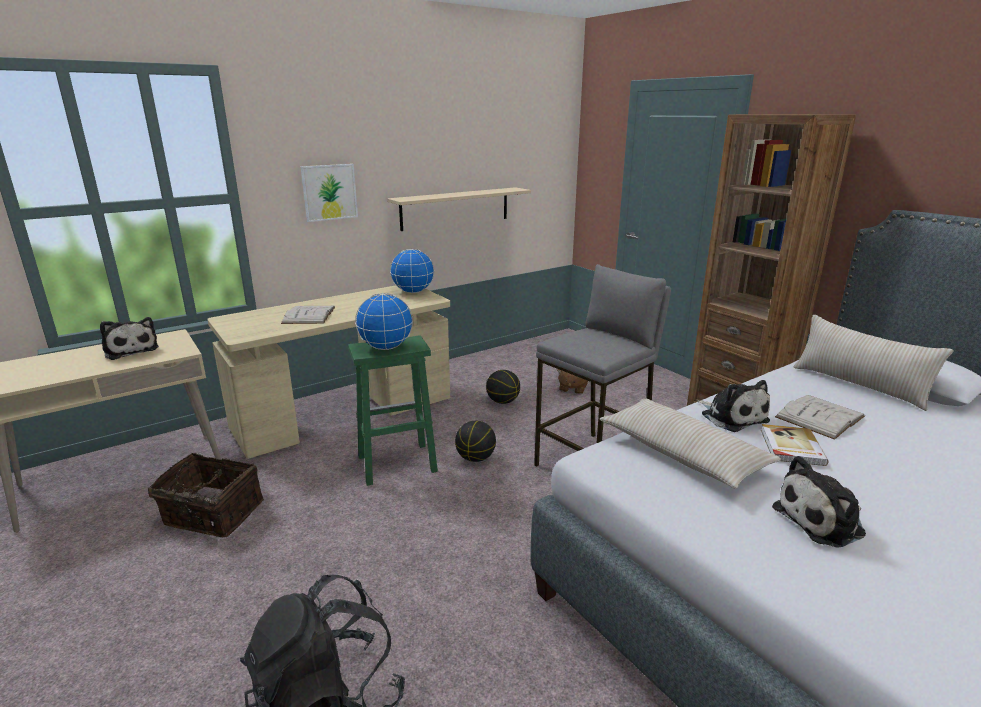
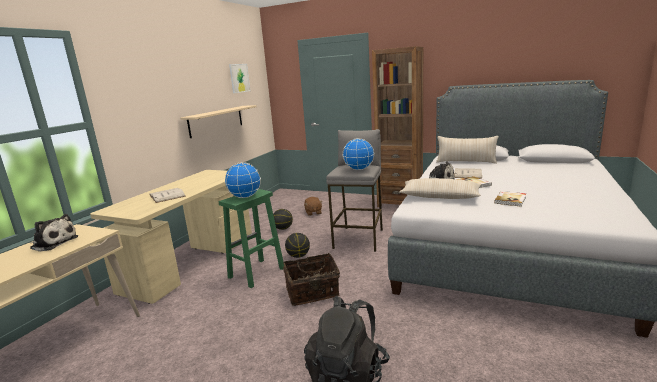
camera: 30 degrees left, 5 degrees down
(212, 515) = (164, 338): basket -> basket (313, 292)
(329, 192) = (147, 116): picture -> picture (239, 78)
(413, 292) = (216, 173): globe -> globe (358, 169)
(822, 521) = (511, 200): plush toy -> book

